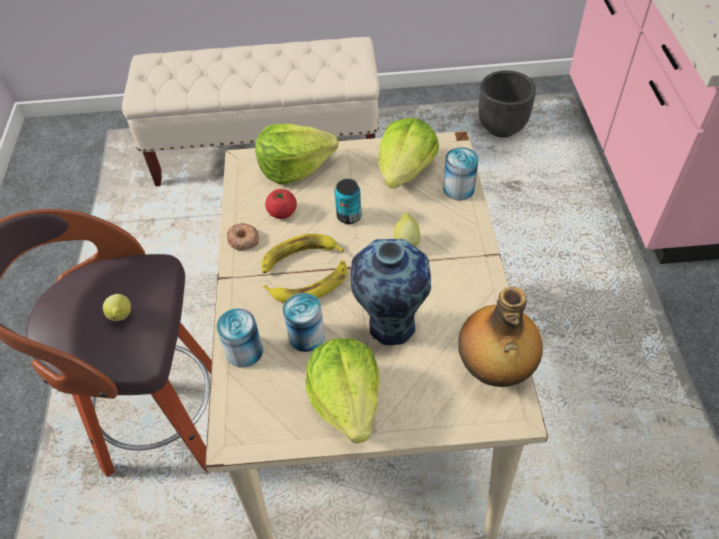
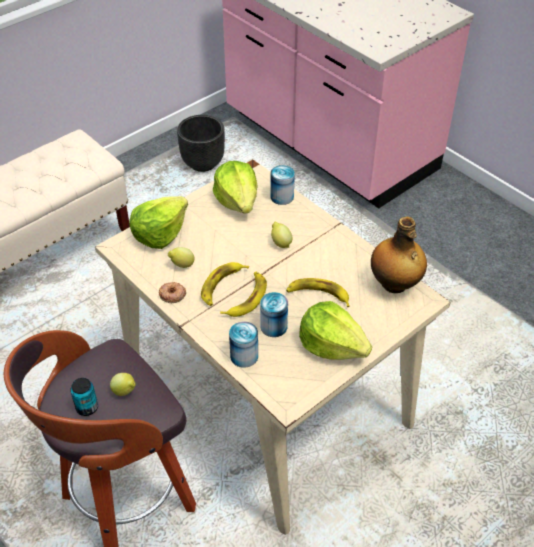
camera: 40 degrees left, 5 degrees down
(282, 212) = (182, 265): tomato -> lemon
(349, 216) = (229, 246): can -> can (87, 407)
(390, 327) = (318, 294): vase -> banana

